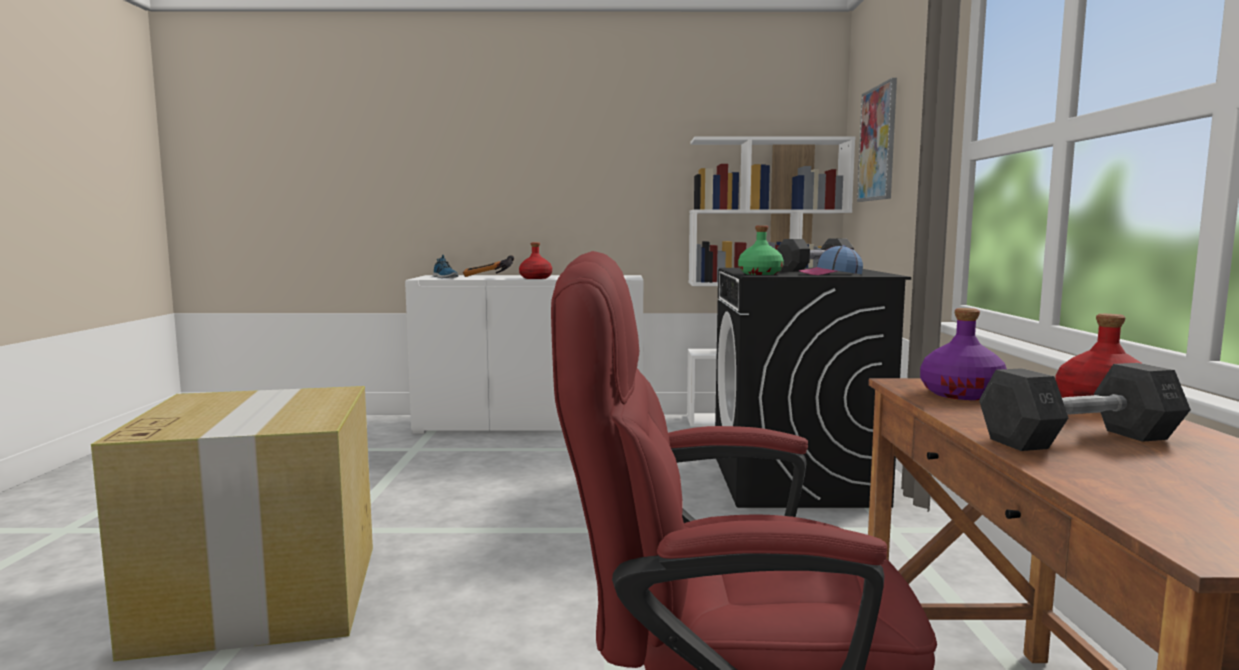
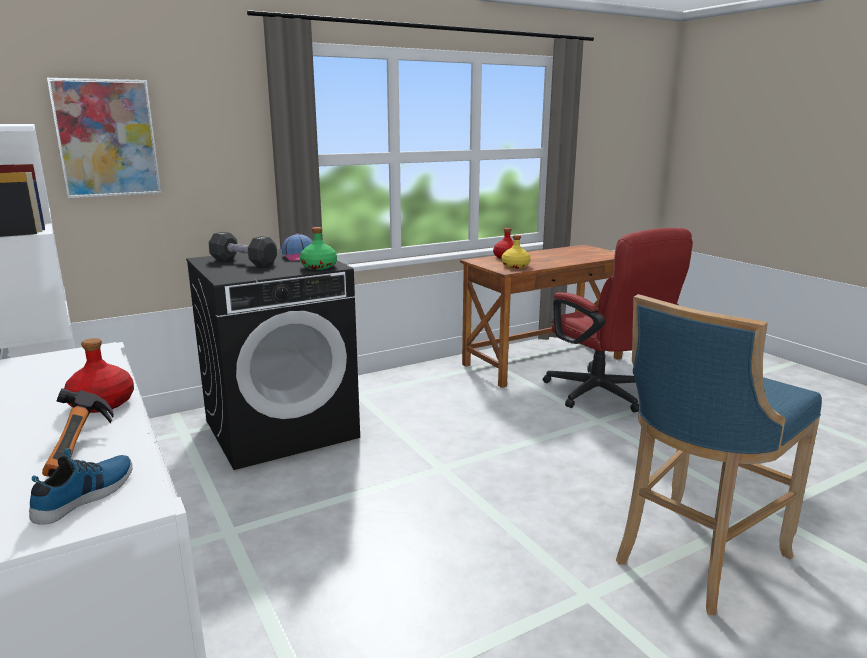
camera: 120 degrees left, 10 degrees up
(263, 595) = (694, 558): cardboard box -> blue stool
(961, 394) = (515, 266): purple bottle -> yellow bottle
(1078, 439) = (556, 258): grey dumbbell -> none

